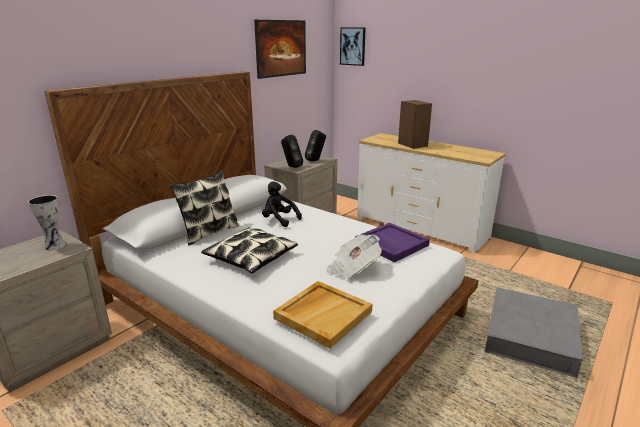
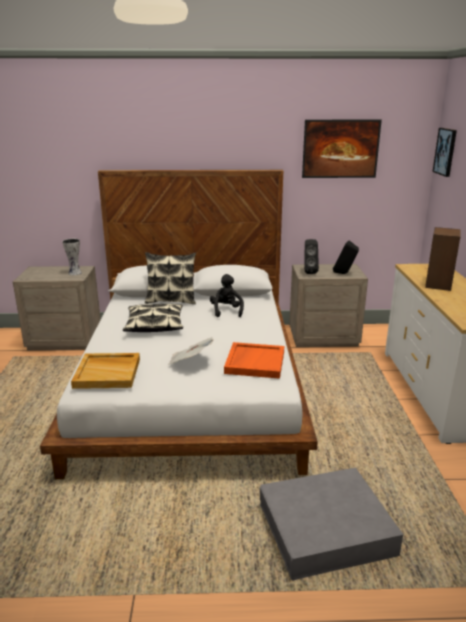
camera: 50 degrees right, 0 degrees up
(390, 244) = (254, 362): purple tray -> orange tray

